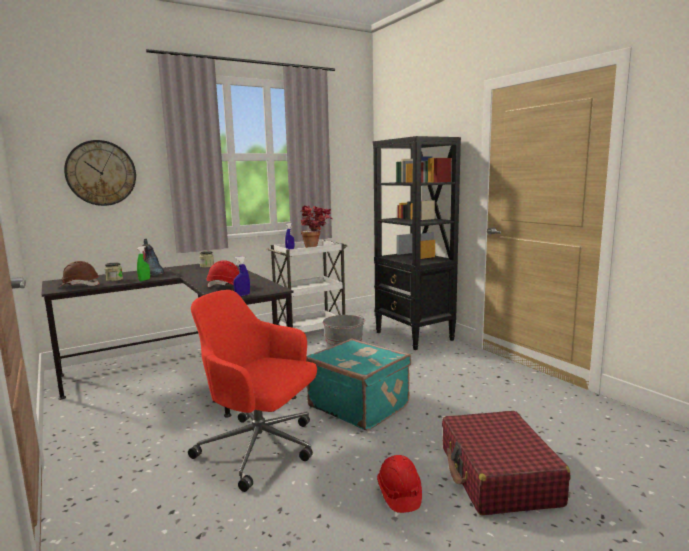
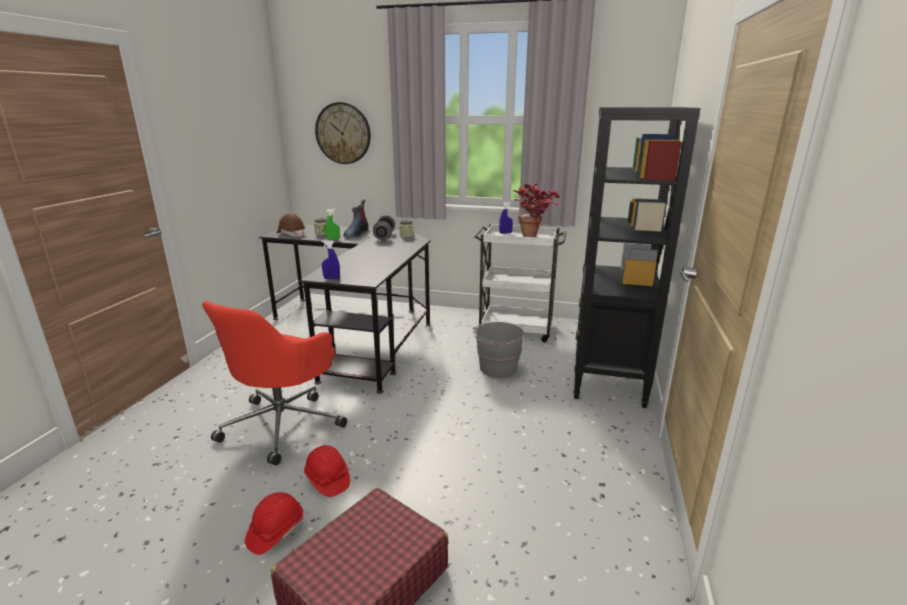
camera: 45 degrees right, 10 degrees up
(188, 270) = (384, 236): none -> grey dumbbell
(226, 286) = (352, 264): red hard hat -> red hard hat (327, 479)
(261, 449) = (284, 424): red office chair -> red office chair turned 135 degrees counterclockwise
(359, 406) = (407, 430): turquoise suitcase -> none

